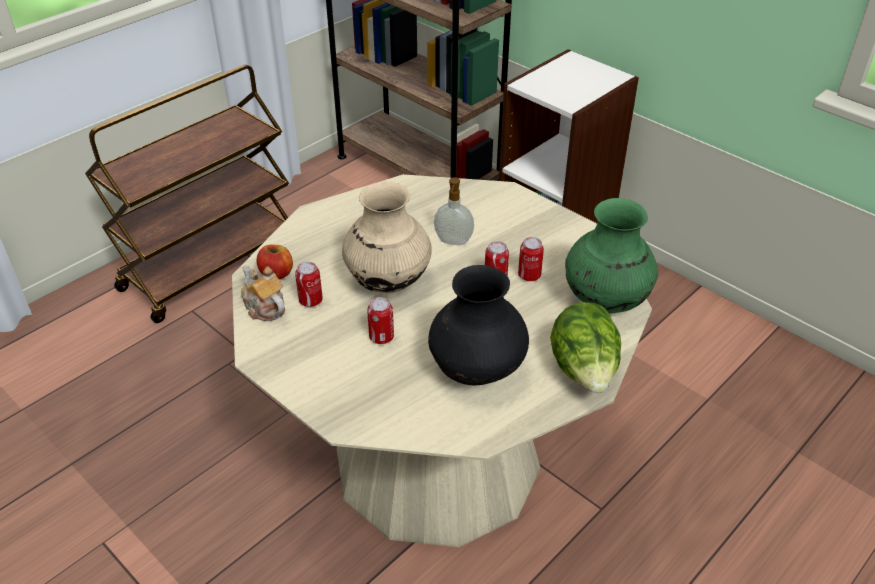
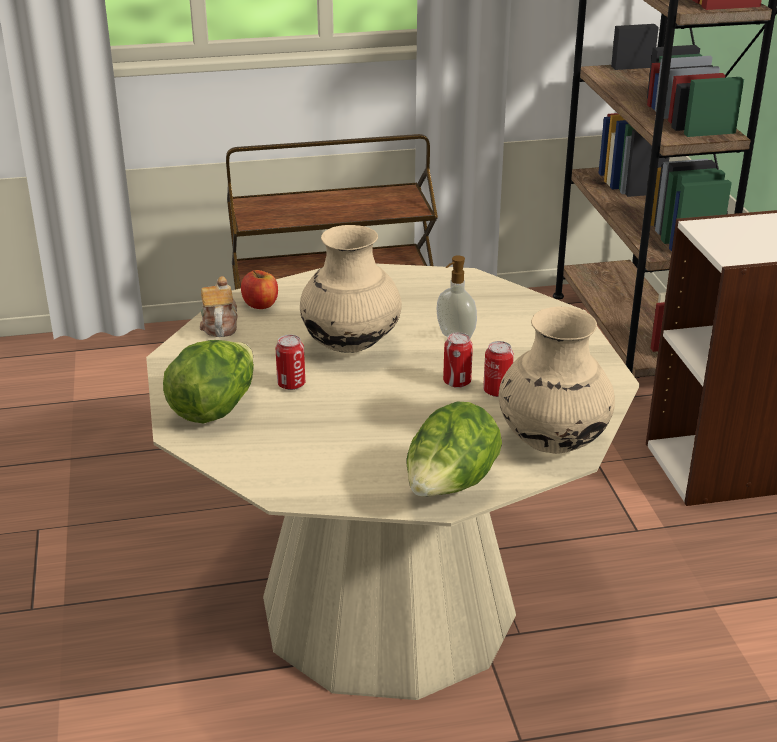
camera: 35 degrees right, 10 degrees down
(310, 300) = (264, 334): can -> none
(346, 387) = (214, 407): none -> lettuce
(477, 370) = (346, 443): black vase -> none
(605, 300) = (552, 441): green vase -> beige vase

